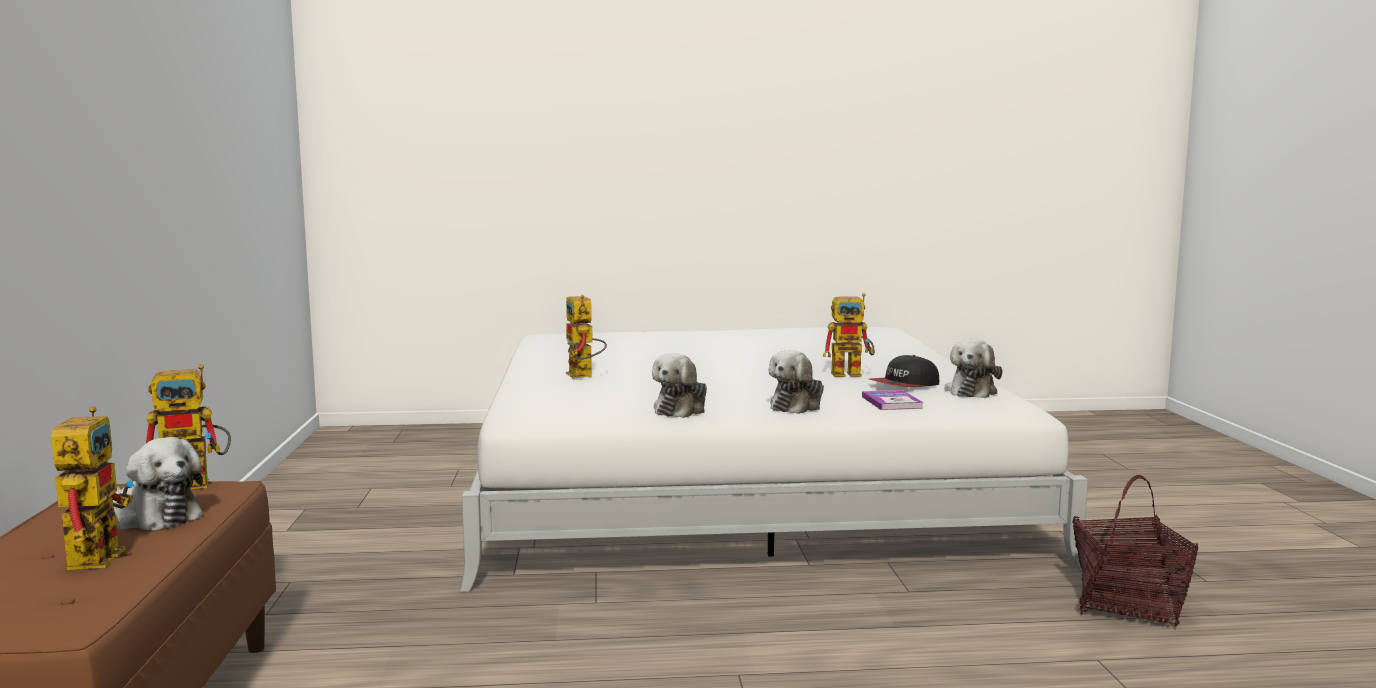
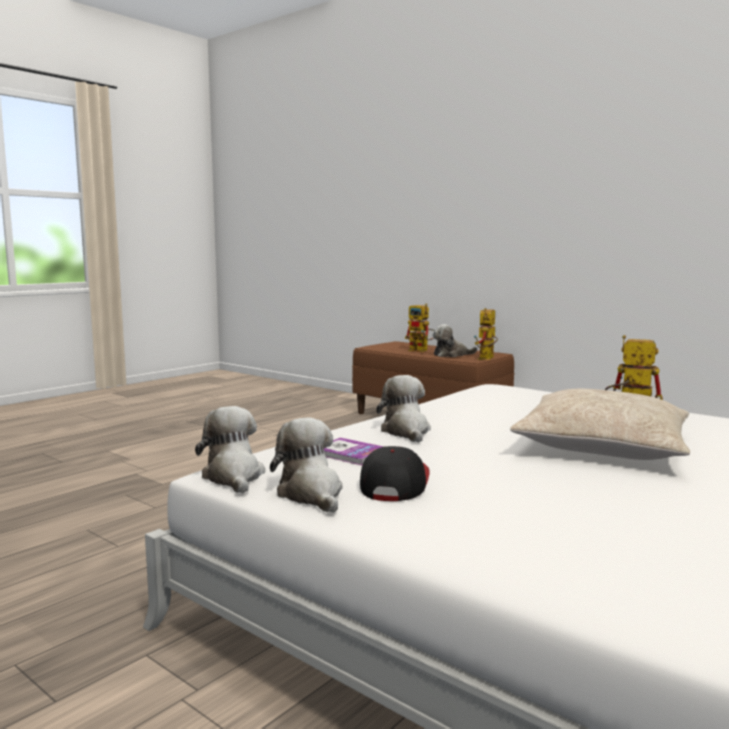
camera: 135 degrees right, 0 degrees up
(682, 409) = (460, 411): plush toy -> plush toy (233, 477)
(704, 368) = (603, 445): none -> beige pillow
(852, 374) = (488, 487): toy robot -> none
(1127, 605) = (100, 598): basket -> none

